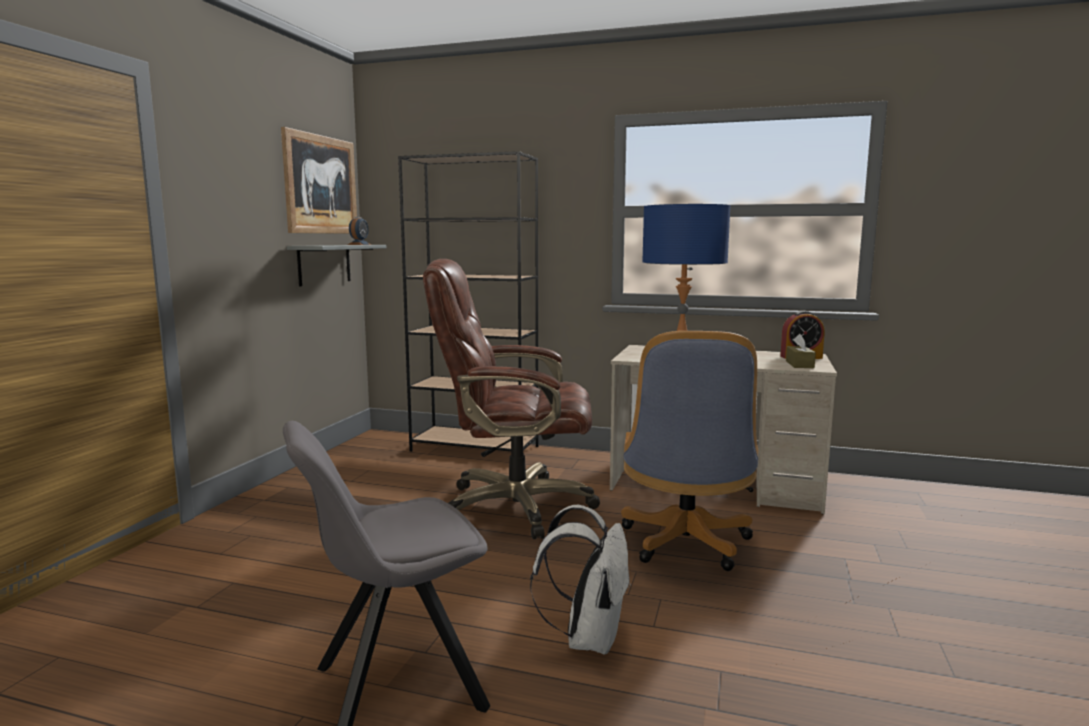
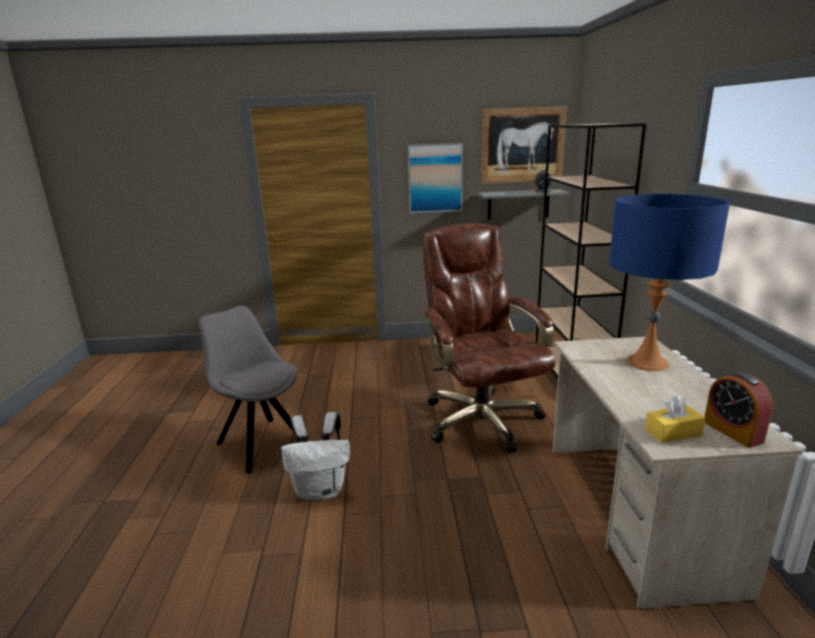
camera: 70 degrees right, 10 degrees up
(238, 221) = (435, 178): none -> picture
(686, 548) = (471, 513): blue office chair -> none
(799, 364) = (673, 432): brown tissue box -> yellow tissue box

